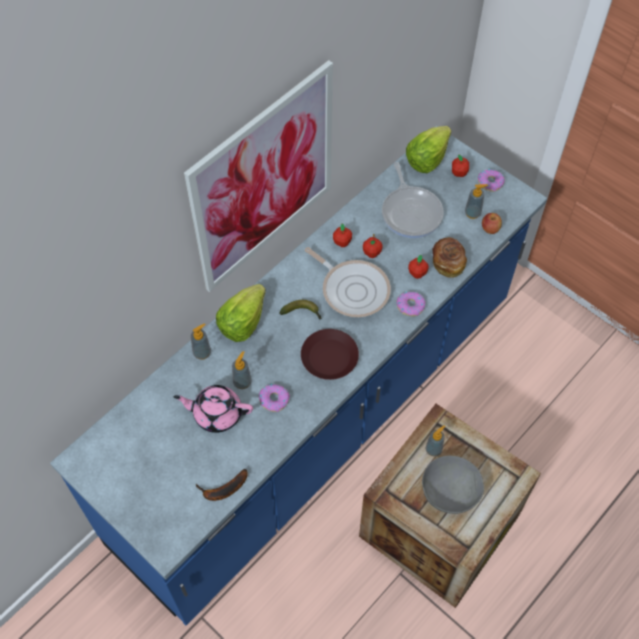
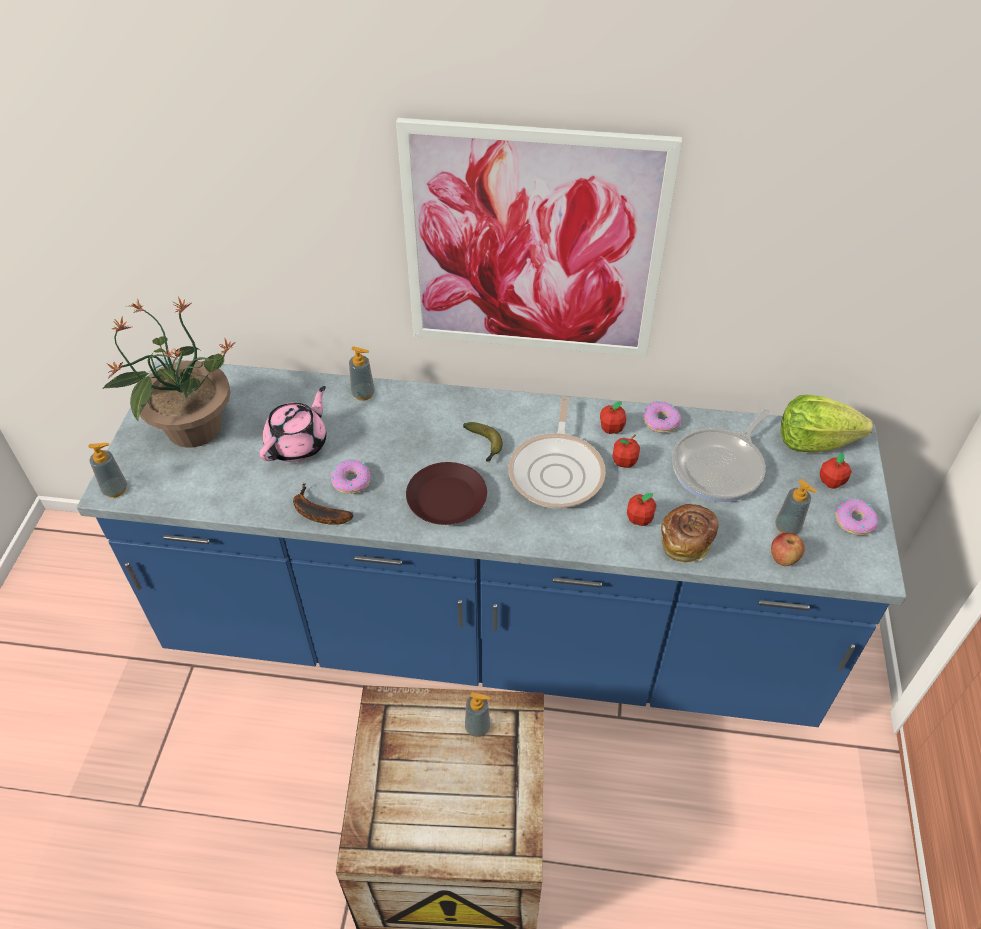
camera: 55 degrees right, 10 degrees down
(147, 470) = (192, 428): none -> potted plant
(216, 413) = (298, 444): pink teapot -> pink teapot turned 60 degrees clockwise
(223, 490) = (208, 498): banana -> banana (316, 512)
(242, 322) = (428, 404): lettuce -> none
(242, 382) = (353, 443): soap dispenser -> soap dispenser (115, 489)
(410, 306) = (586, 537): donut -> donut (661, 421)
(449, 492) = (431, 779): grey bowl -> none

